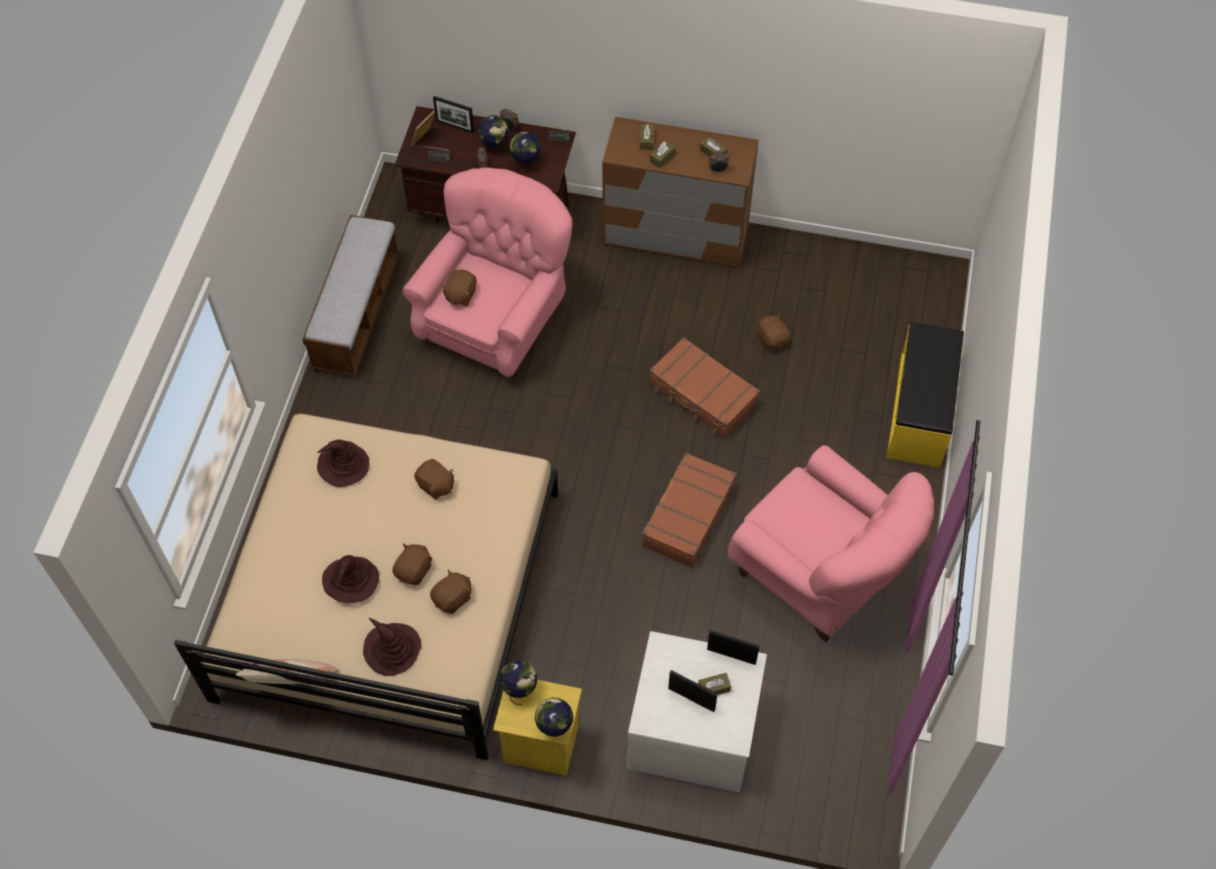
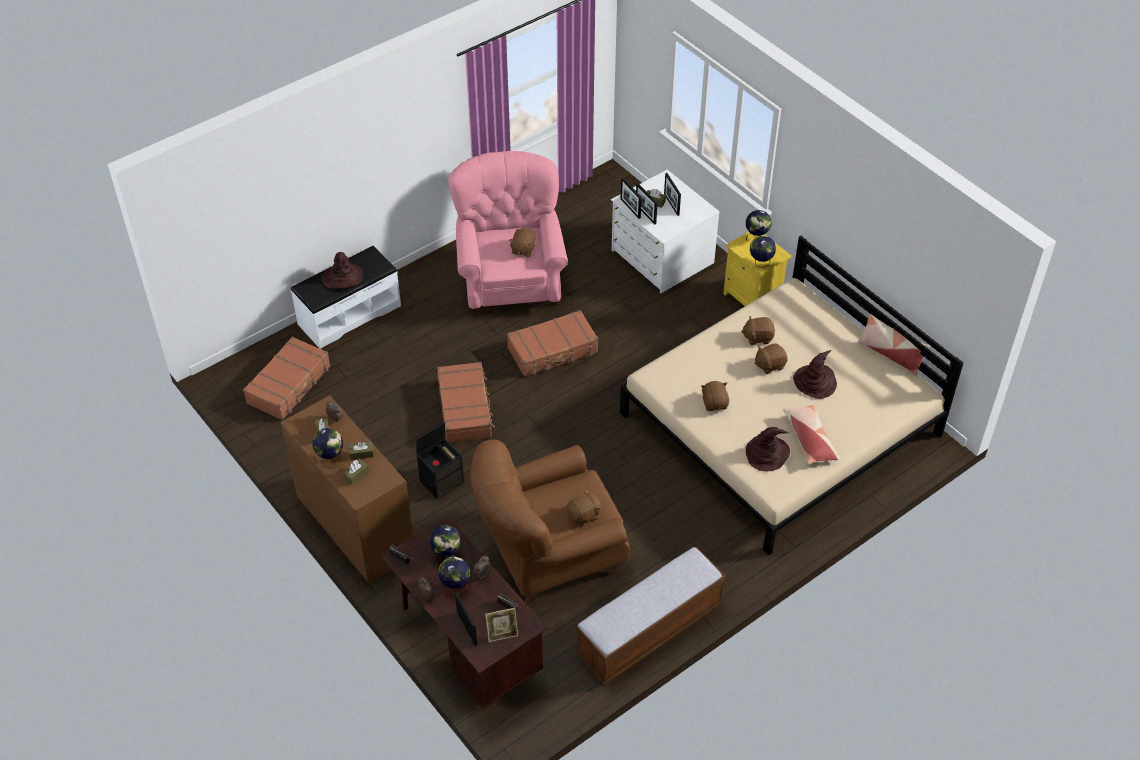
camera: 140 degrees left, 10 degrees down
(311, 509) = (810, 439): none -> pillow
(392, 649) = (816, 334): brown hat -> brown hat (342, 277)
(496, 319) = (549, 553): pink armchair -> brown armchair
(649, 317) = (442, 480): none -> black storage box
(682, 139) = (330, 458): none -> globe
(707, 660) = (645, 214): none -> picture frame
(772, 339) = (380, 412): brown plush toy -> brown plush toy (523, 249)
(879, 308) = (289, 385): none -> brown suitcase
(920, 412) = (349, 314): yellow bench -> white bench

